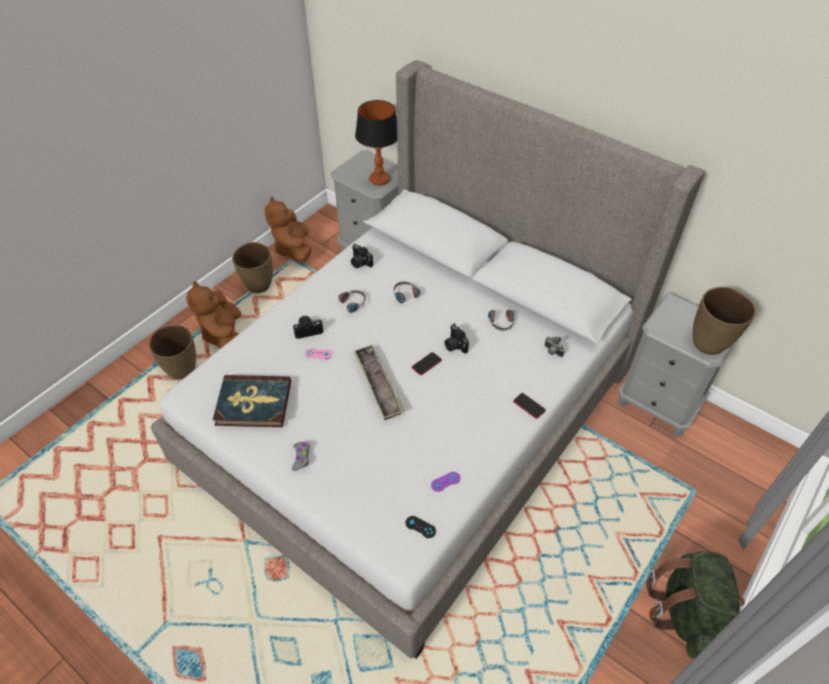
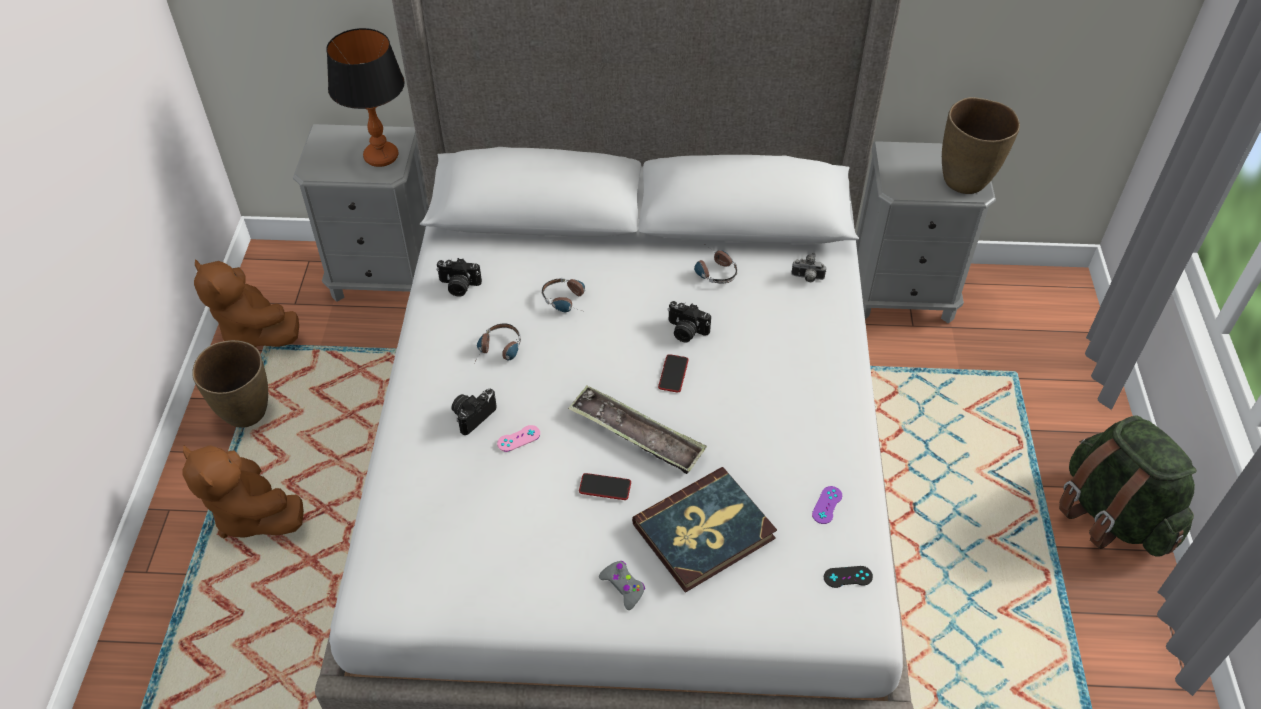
camera: 35 degrees left, 0 degrees up
(183, 370) = (231, 603): brown vase -> none
(253, 403) = (492, 556): book -> book (704, 532)
(529, 406) = (839, 358): phone -> phone (605, 487)

